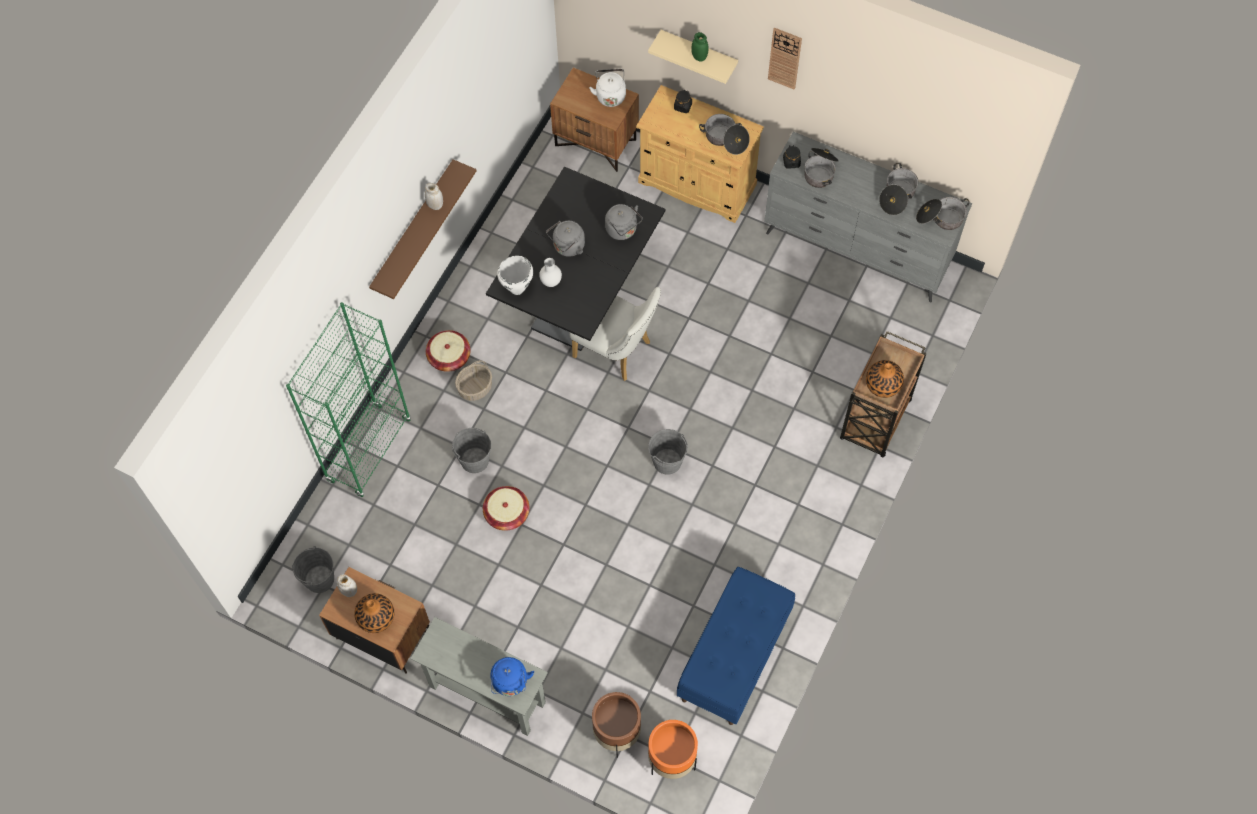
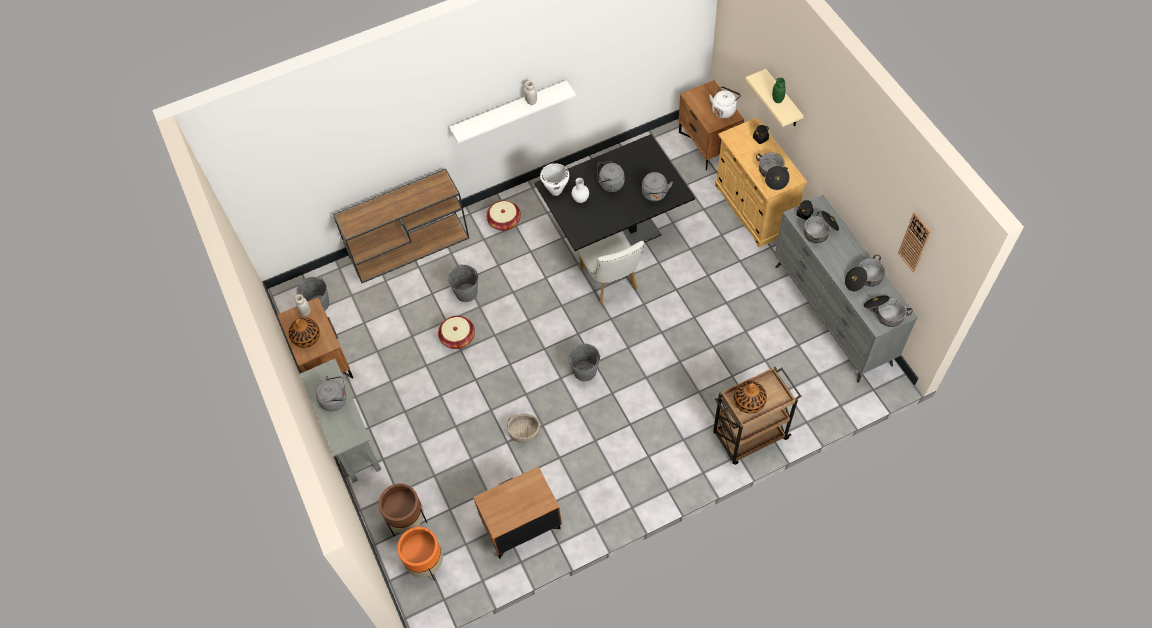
camera: 40 degrees right, 5 degrees down
(369, 450) = (410, 247): green bookcase -> brown console table
(413, 230) = (509, 111): brown shelf -> white shelf
(475, 387) = (504, 249): basket -> basket (524, 432)
(475, 658) = (336, 400): none -> grey kettle
(510, 683) = (342, 430): blue kettle -> none
(734, 657) = (521, 527): blue bench -> brown nightstand
(785, 58) = (830, 126): wall clock -> wall clock (915, 242)

